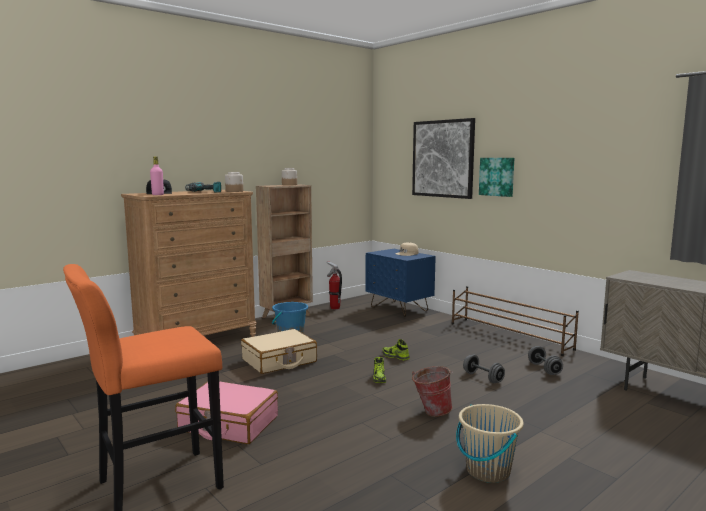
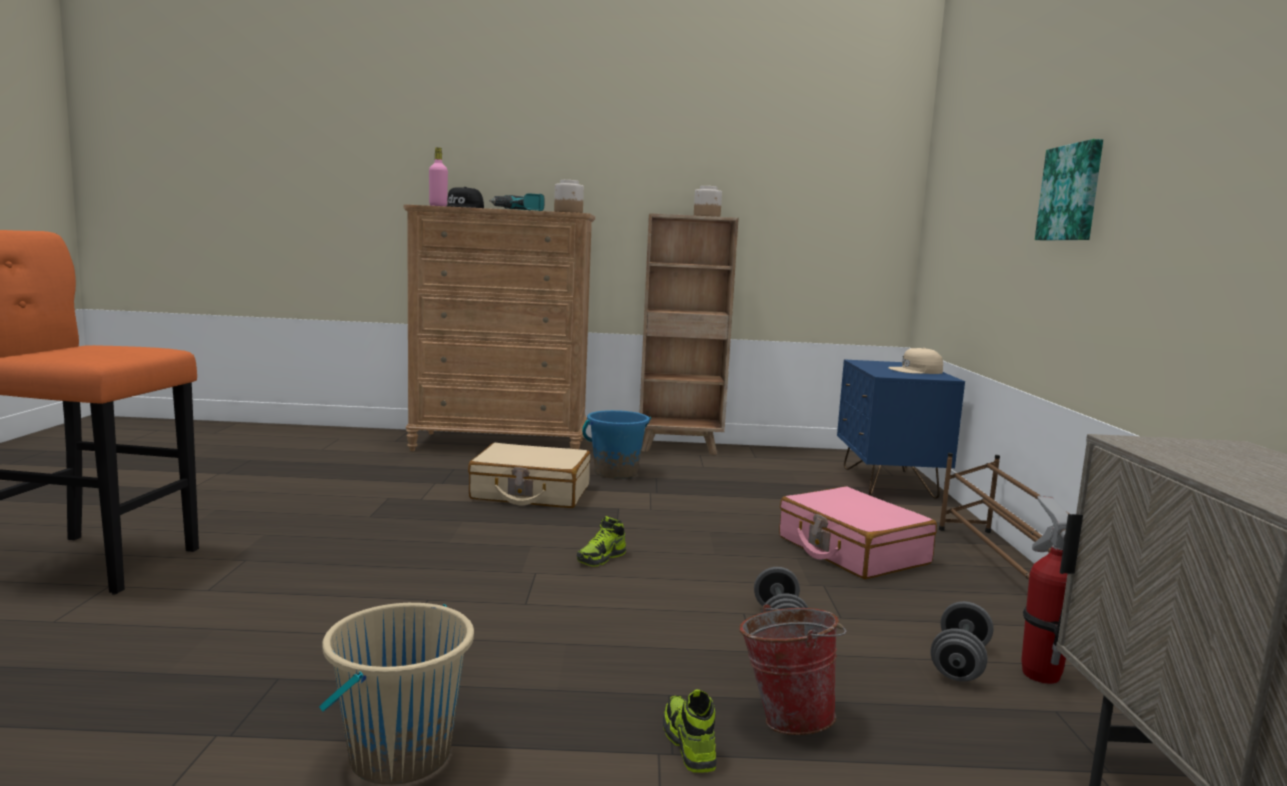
camera: 40 degrees right, 0 degrees up
(228, 424) = (297, 536): pink suitcase -> pink suitcase (851, 551)
(334, 308) = (778, 455): fire extinguisher -> fire extinguisher (1040, 674)
(395, 357) = (704, 541): shoe -> shoe (688, 744)
(431, 412) = (554, 631): bucket -> bucket (785, 717)
(443, 158) = (1002, 165): picture -> none

